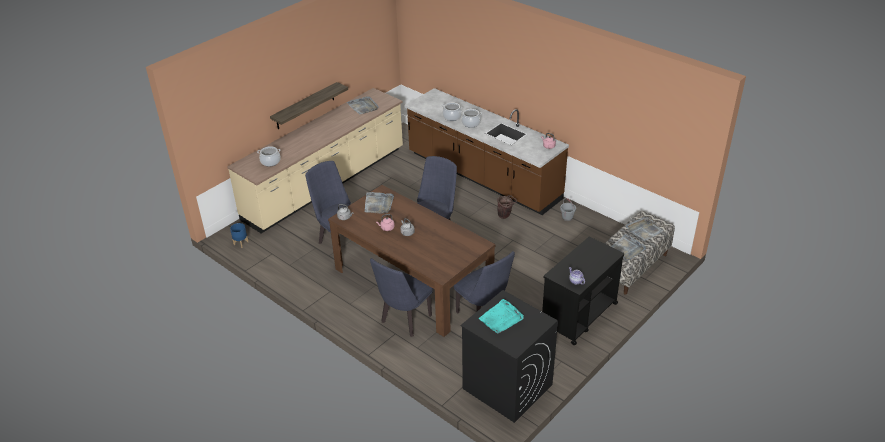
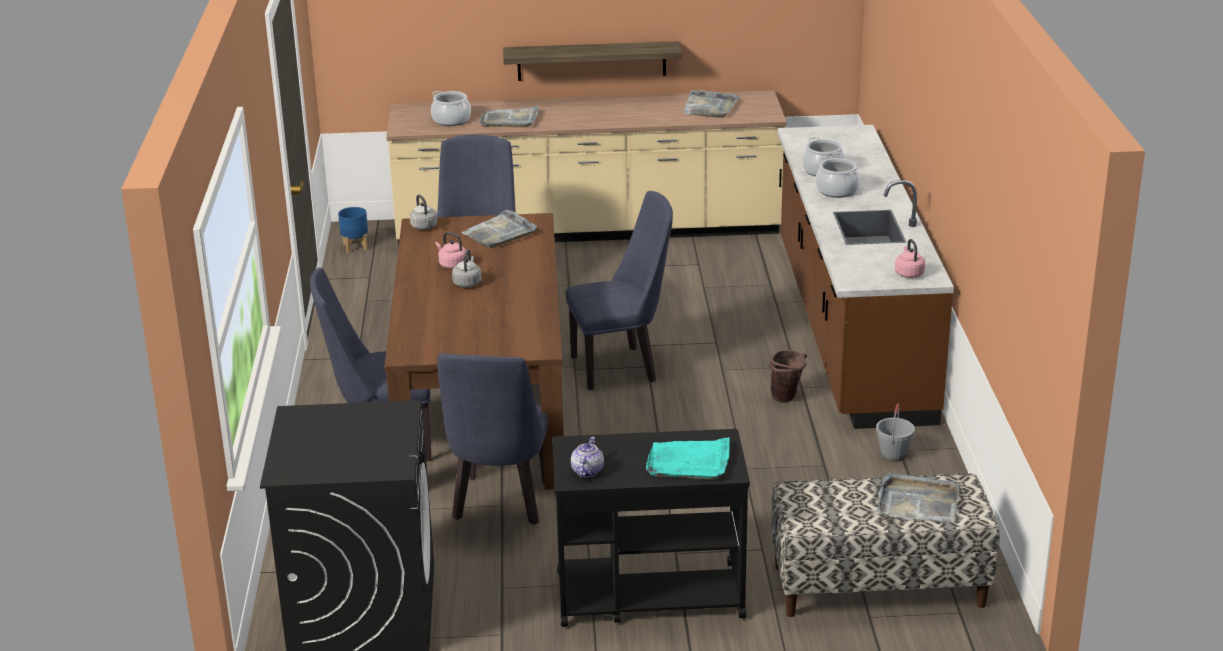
camera: 45 degrees right, 10 degrees down
(501, 318) = (343, 430): turquoise tray -> turquoise tray (689, 462)
(626, 249) = (826, 510): grey tray -> grey tray (510, 120)

